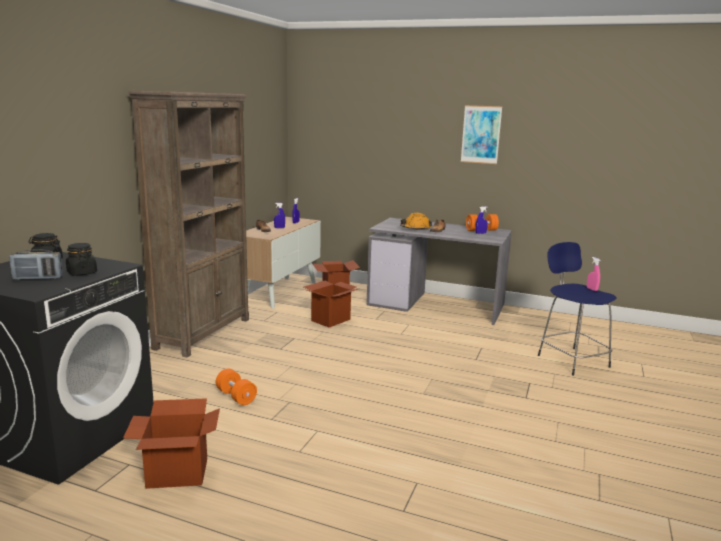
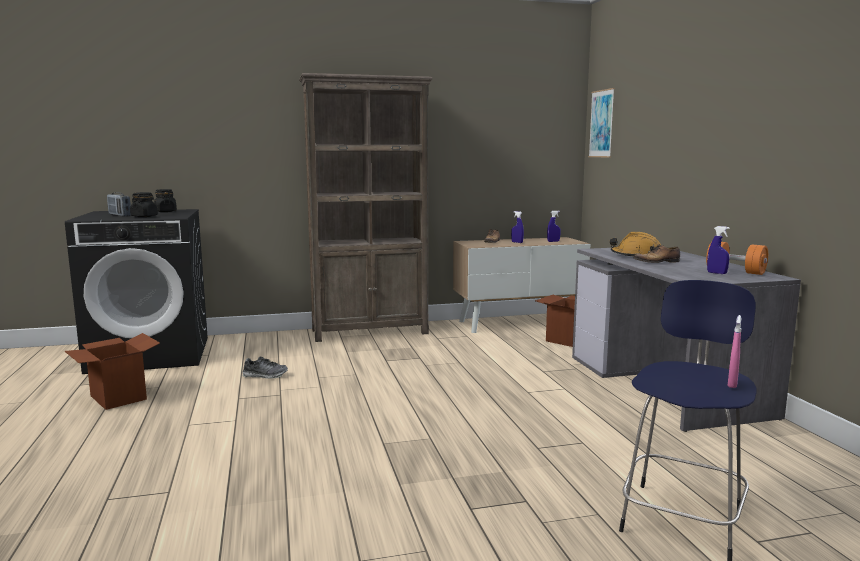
camera: 55 degrees right, 5 degrees down
(236, 396) = (265, 376): orange dumbbell -> shoe
(331, 320) = (494, 357): cardboard box -> none
(481, 134) = (766, 106): picture -> picture (601, 124)

